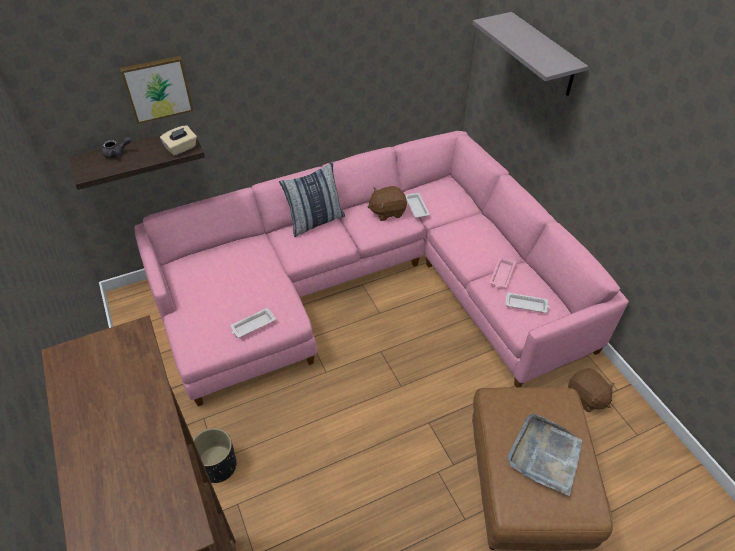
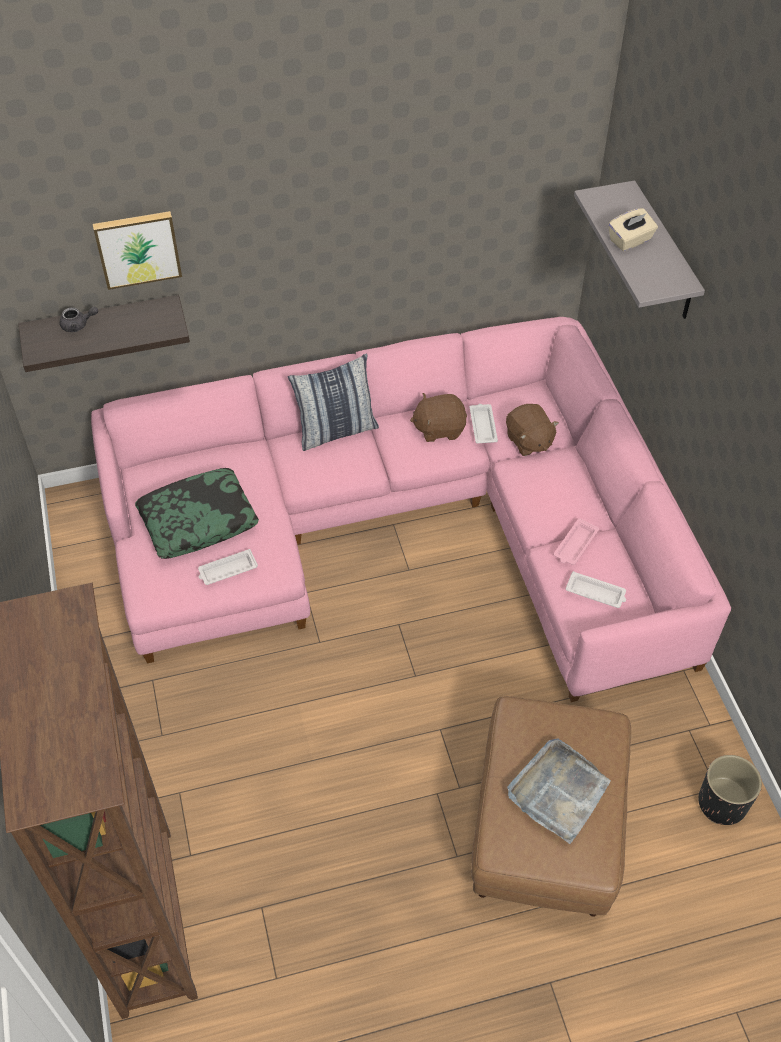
camera: 10 degrees right, 5 degrees up
(181, 148) = (161, 327): beige tissue box -> beige tissue box (630, 241)
(218, 466) = (162, 743): black planter -> black planter (722, 803)
(225, 292) = (198, 520): none -> pillow
(586, 397) = (663, 729): brown plush toy -> brown plush toy (528, 441)

